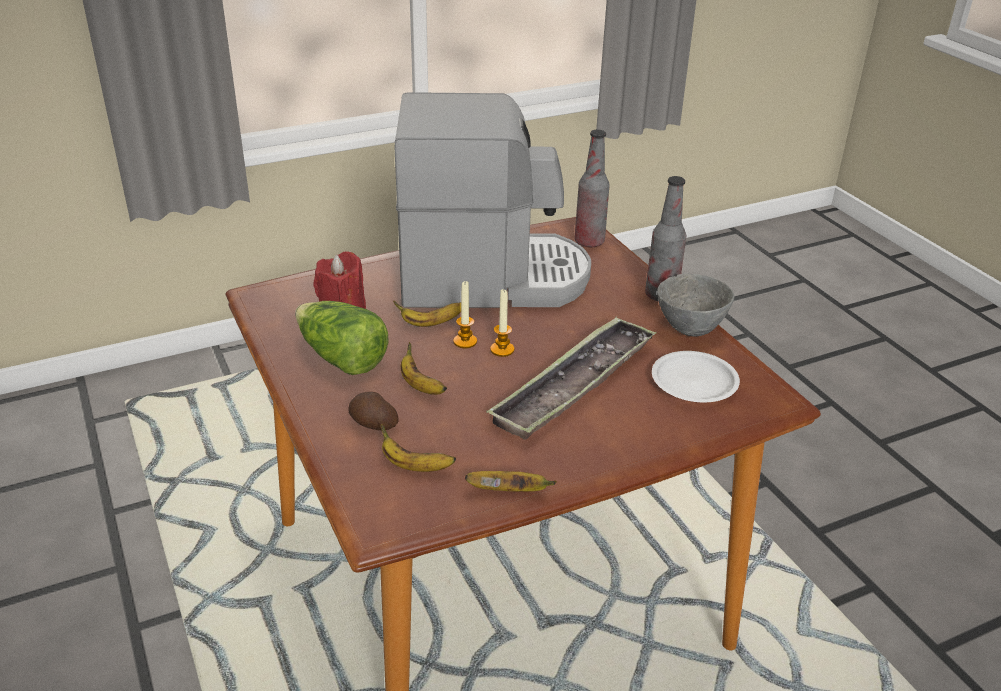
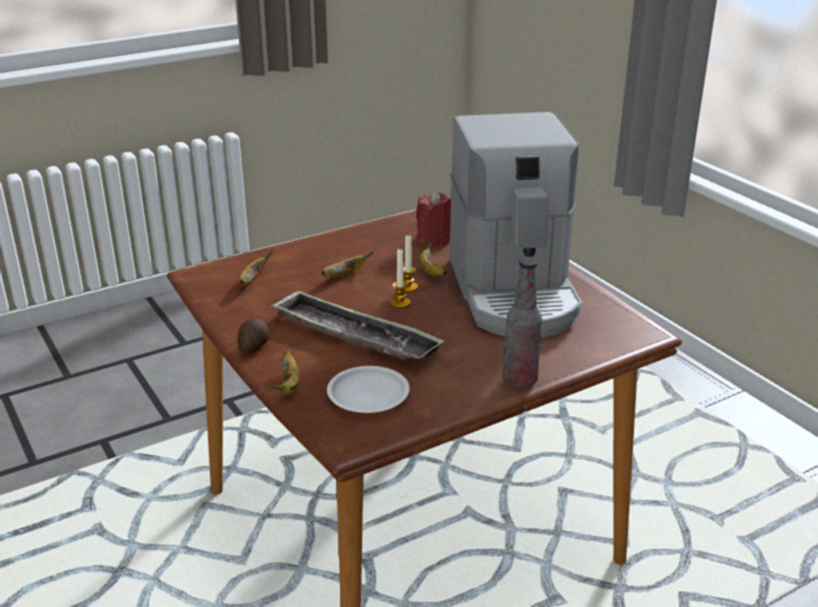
camera: 85 degrees right, 5 degrees down
(341, 358) = (374, 245): lettuce -> none
(372, 424) = (297, 263): potato -> potato (253, 346)
(509, 491) = (223, 314): banana -> banana (289, 385)
(589, 242) = (613, 339): bottle -> none
(691, 330) = (459, 396): grey bowl -> none

